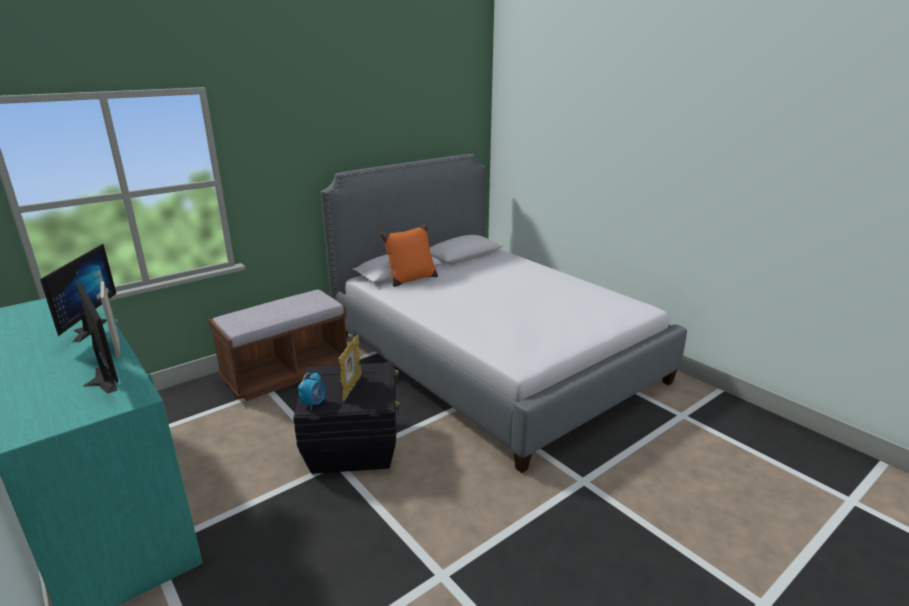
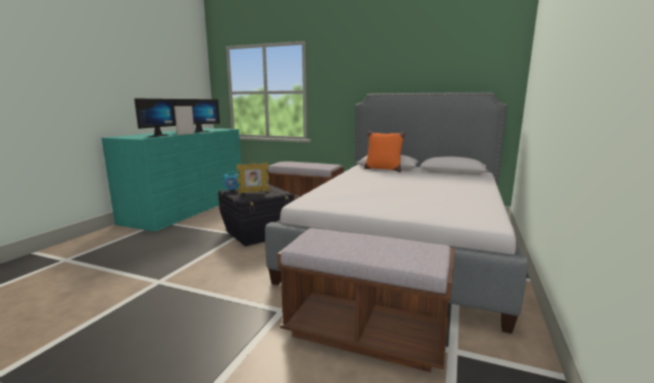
camera: 60 degrees right, 10 degrees down
(644, 445) = (365, 333): none -> brown bench

